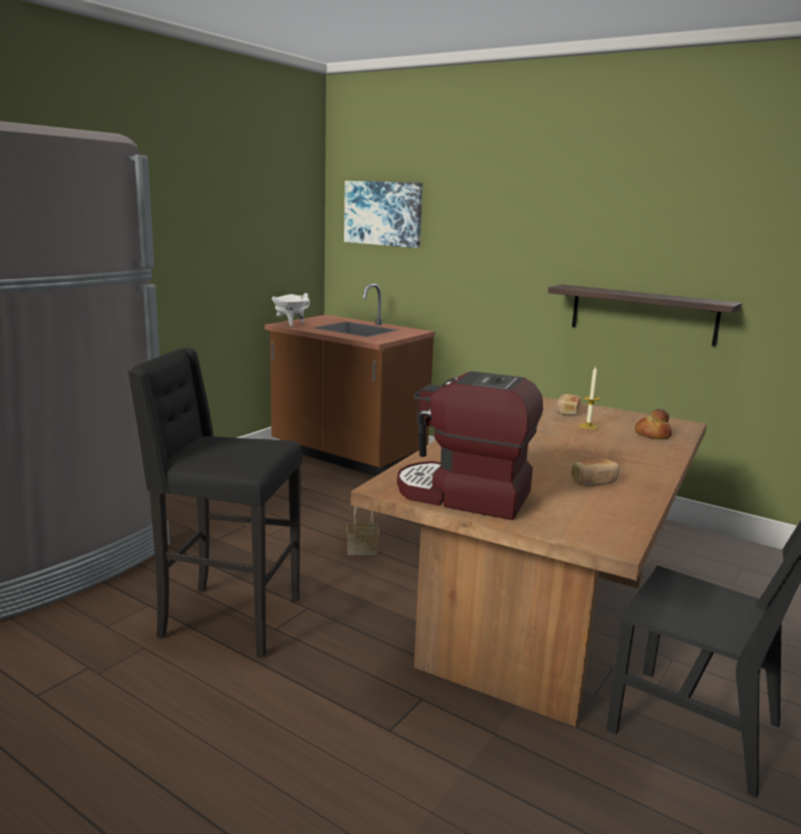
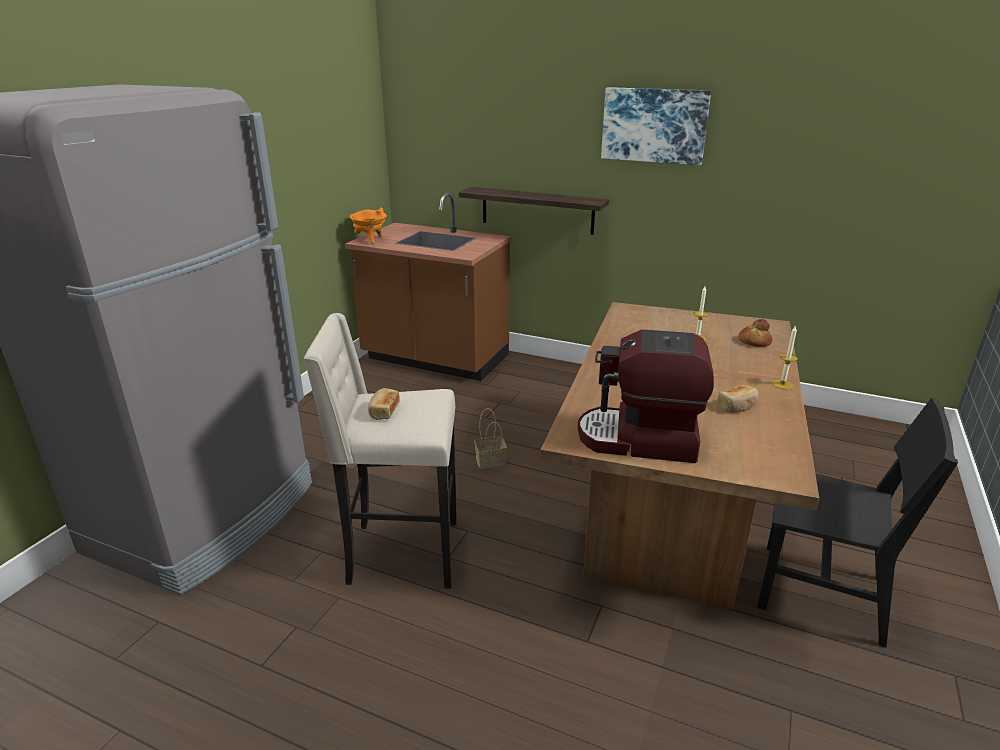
camera: 10 degrees left, 10 degrees up
(227, 619) = (401, 554): black stool -> beige stool
(290, 324) = (370, 240): white cooking pot -> orange cooking pot
(383, 213) = (449, 120): picture -> picture (654, 125)
(567, 411) = (670, 322): bread -> bread (383, 411)
(643, 314) = (714, 214): shelf -> shelf (537, 210)
(661, 470) = (782, 384): none -> candle

